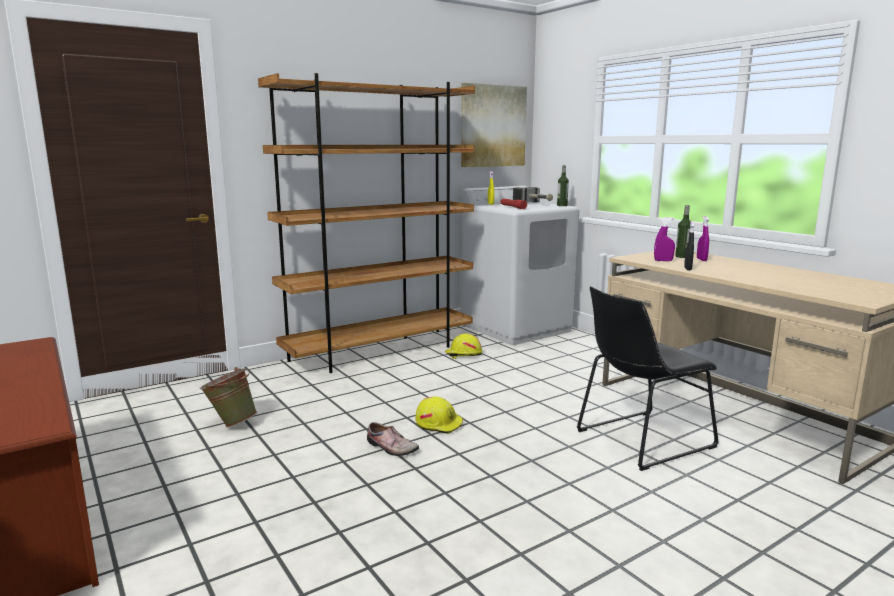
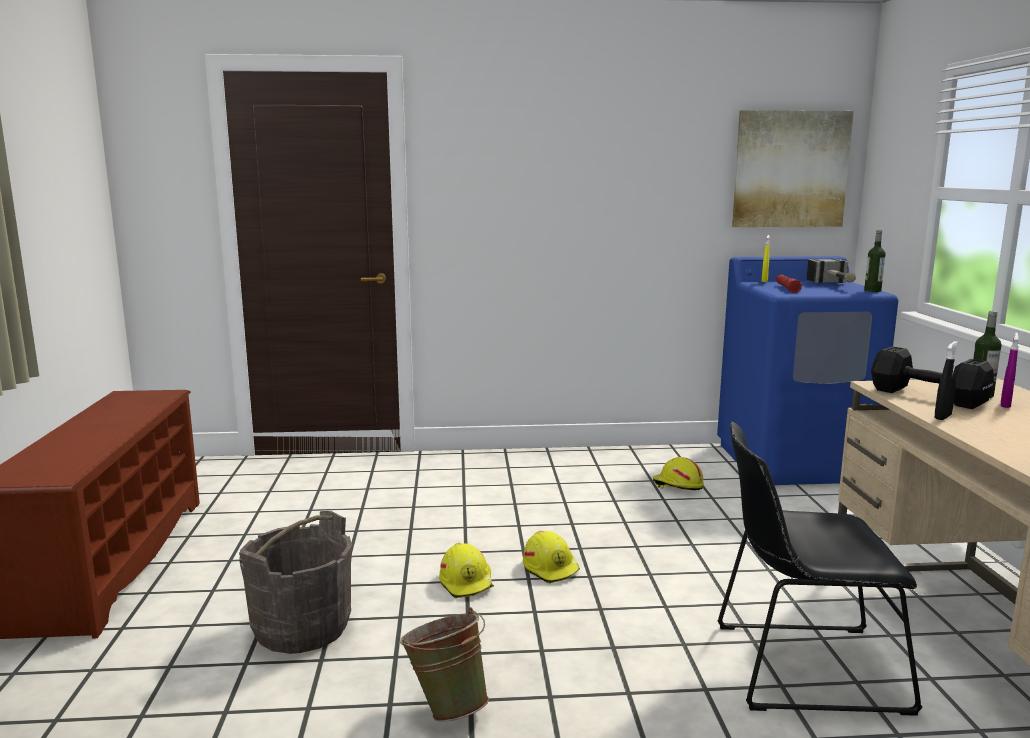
camera: 30 degrees right, 0 degrees up
(231, 423) = (345, 511): green bucket -> green bucket (447, 706)
(295, 515) = (301, 627): none -> grey bucket
(380, 351) = (579, 461): brown bookcase -> none
(390, 448) = (467, 582): shoe -> yellow hard hat
(516, 328) = (793, 462): white washing machine -> blue washing machine
(663, 260) = (929, 397): purple spray bottle -> black dumbbell

